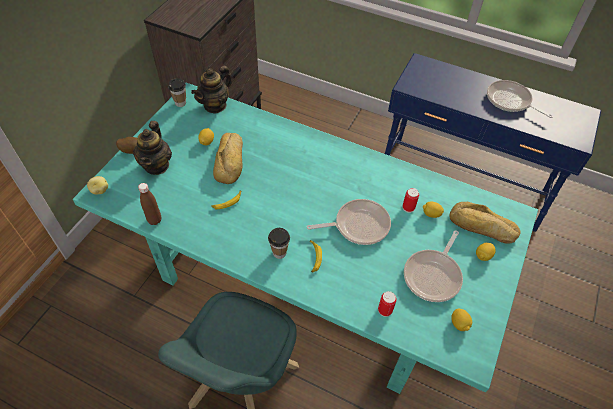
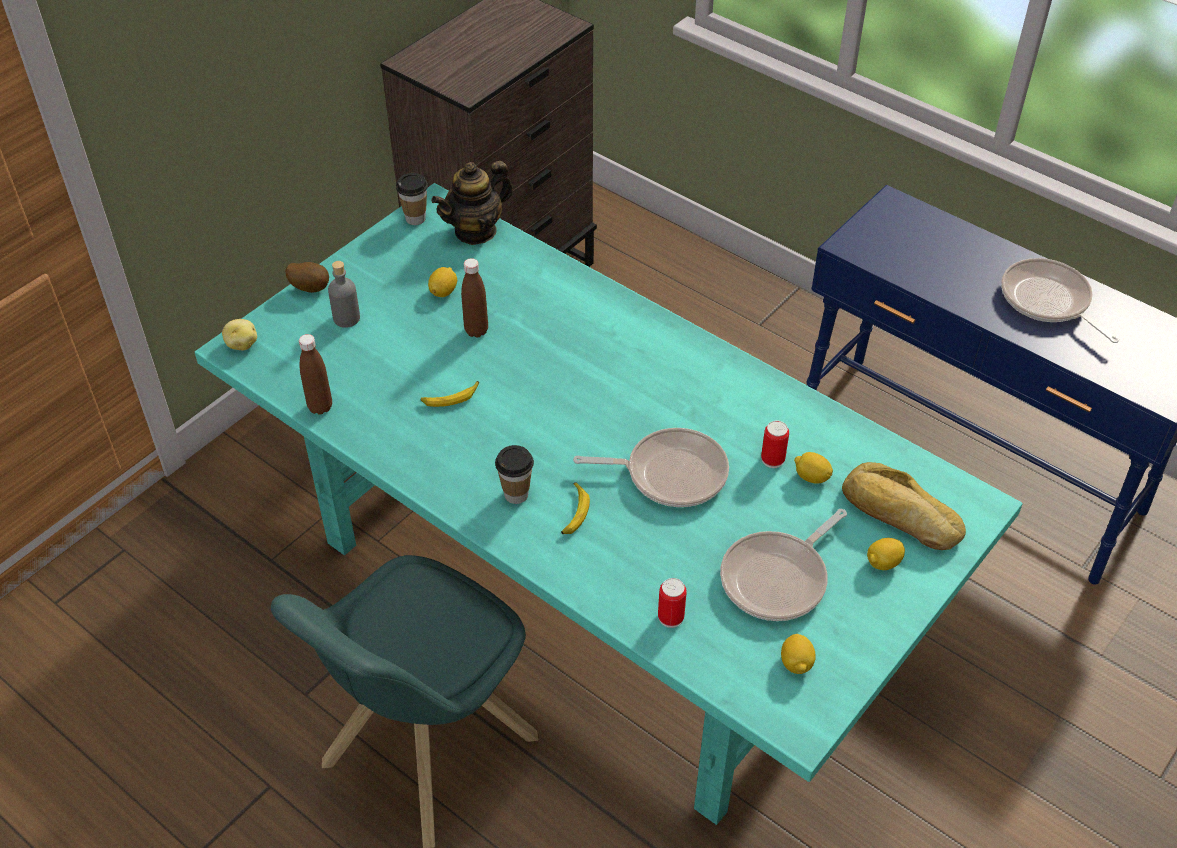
camera: 15 degrees right, 5 degrees down
(157, 165) = (346, 318): teapot -> grey bottle
(231, 161) = (476, 330): bread -> brown bottle

